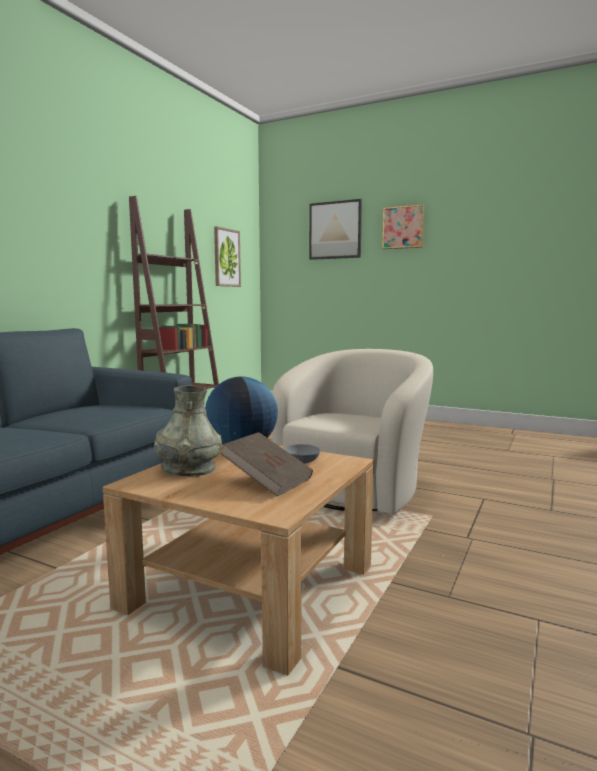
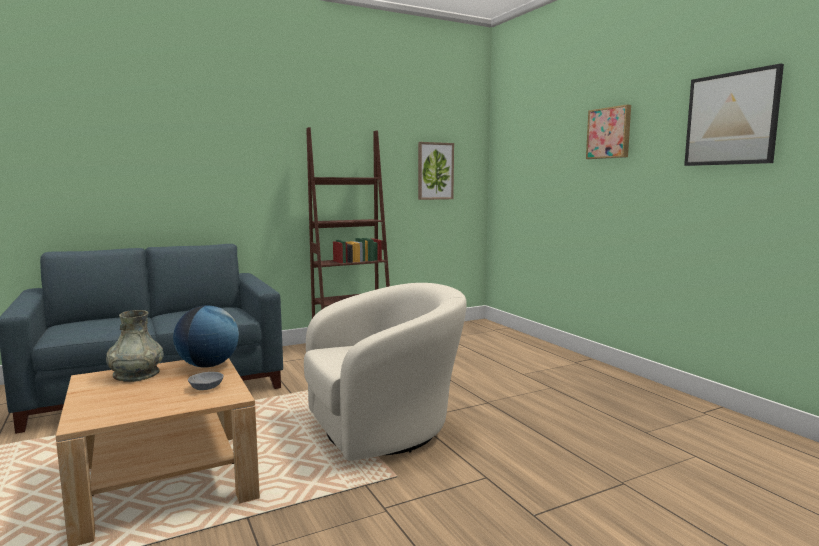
camera: 35 degrees right, 0 degrees up
(268, 481) = (143, 398): brown book -> none
(335, 230) = (547, 137): picture -> picture (731, 119)

